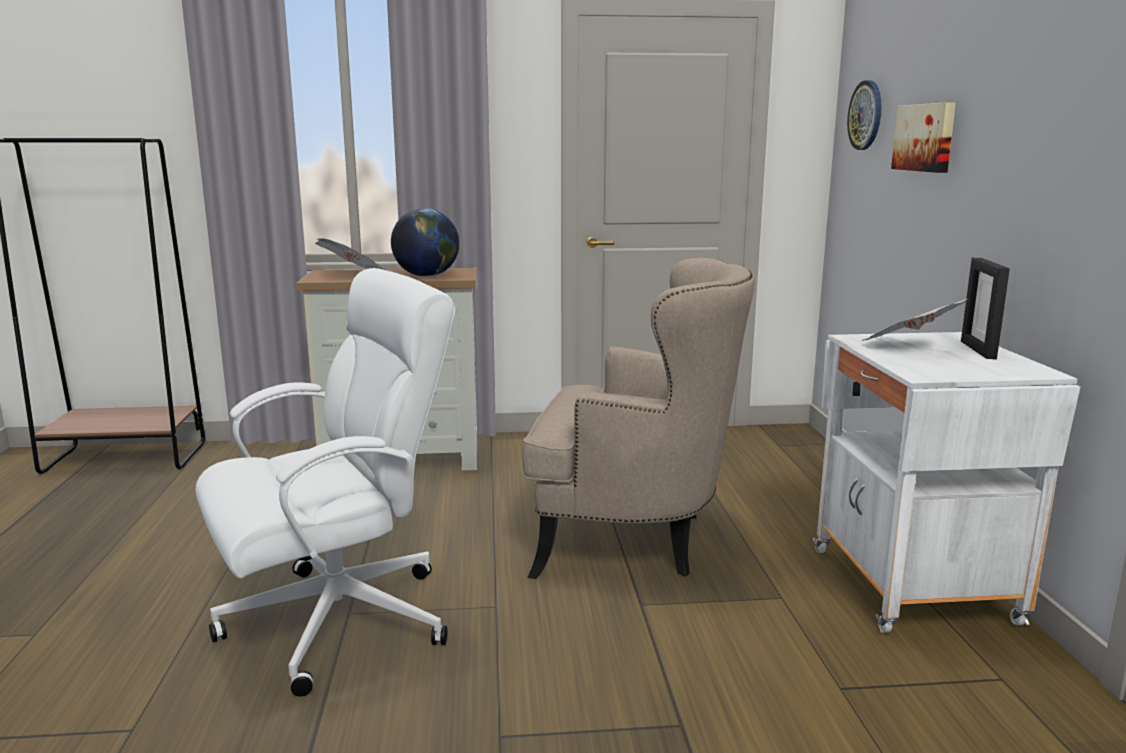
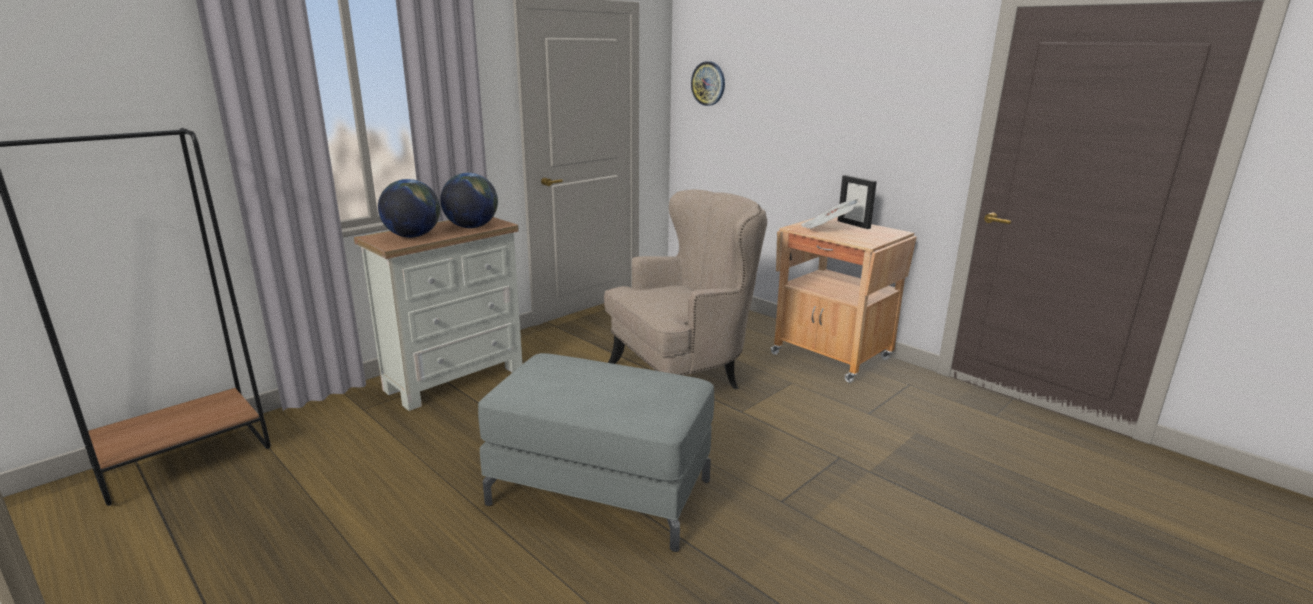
camera: 40 degrees left, 5 degrees up
(337, 621) = (602, 491): white office chair -> grey ottoman
(355, 275) = (412, 236): newspaper -> globe
(913, 589) = (832, 358): white cart -> brown cart
(925, 137) = (772, 102): picture -> none

